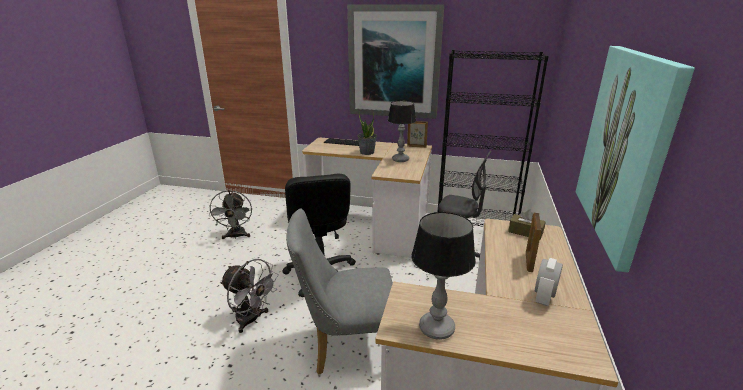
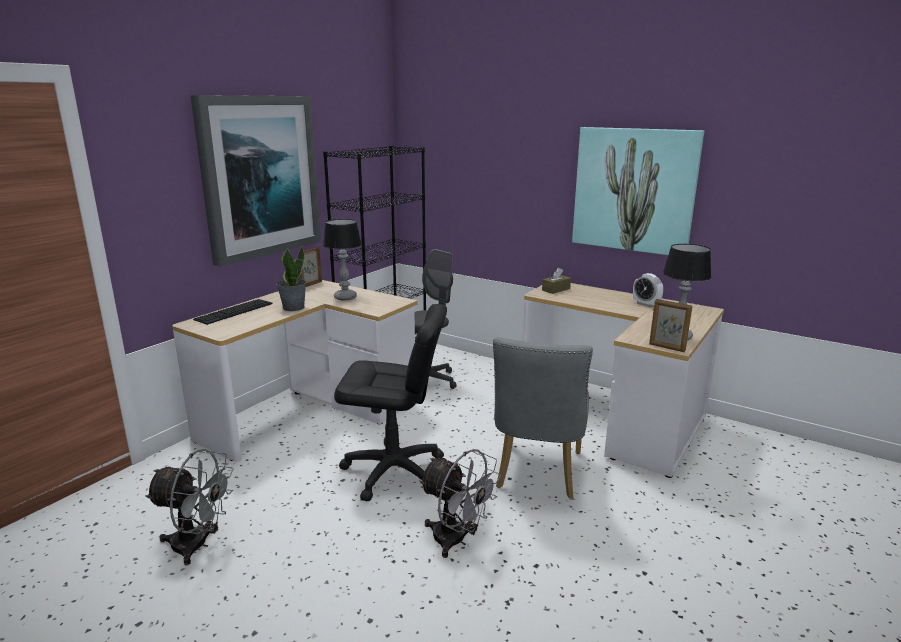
camera: 70 degrees left, 5 degrees down
(252, 320) = (457, 540): grey fan -> grey fan turned 75 degrees clockwise
(529, 262) = (600, 298): picture frame -> picture frame (667, 347)

